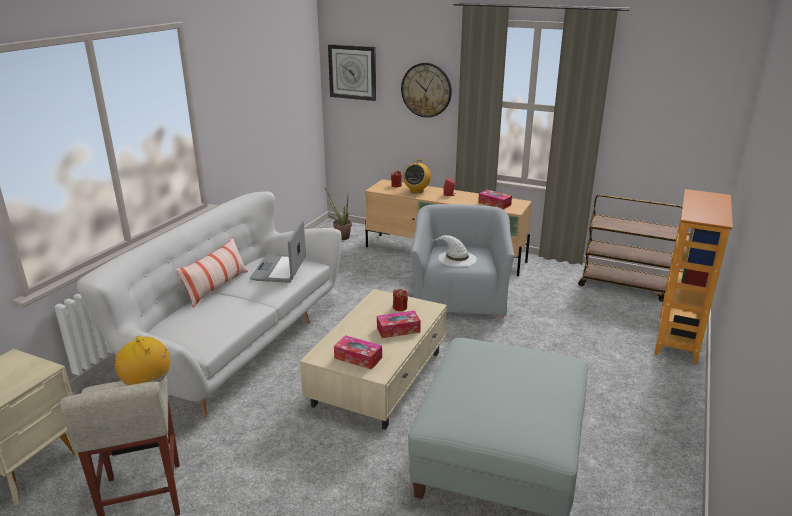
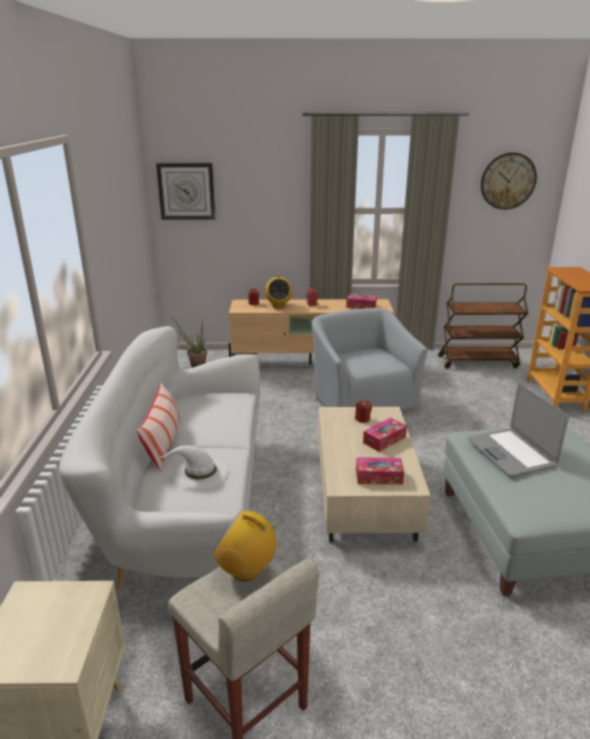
camera: 25 degrees left, 0 degrees up
(279, 269) = (213, 408): laptop -> laptop (511, 453)
(426, 90) = (271, 203): wall clock -> wall clock (508, 181)
(456, 258) = (365, 362): white hat -> white hat (200, 473)

